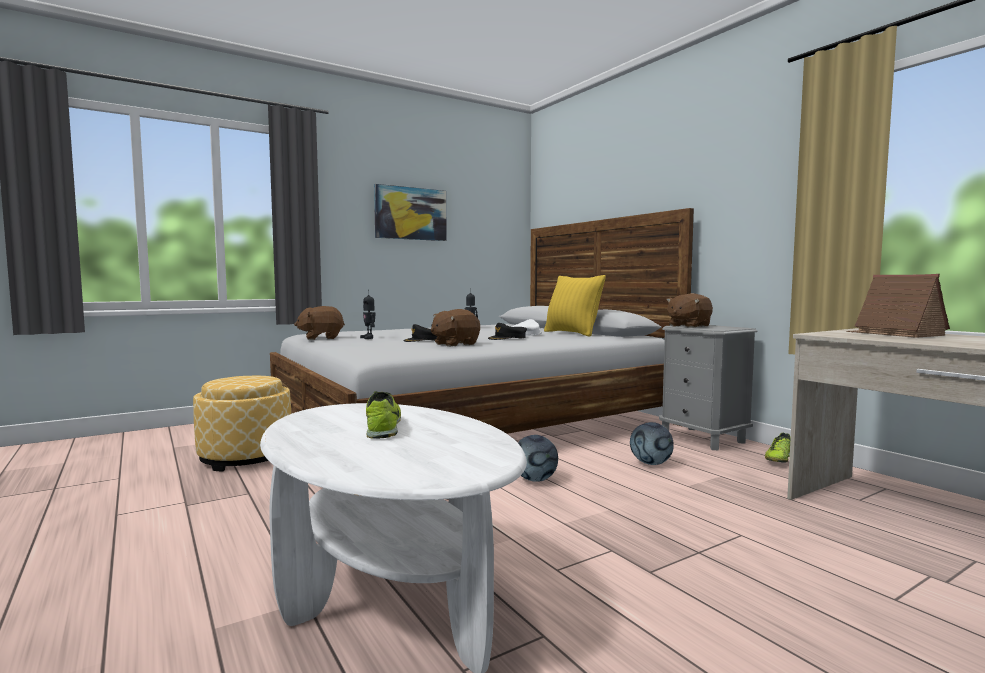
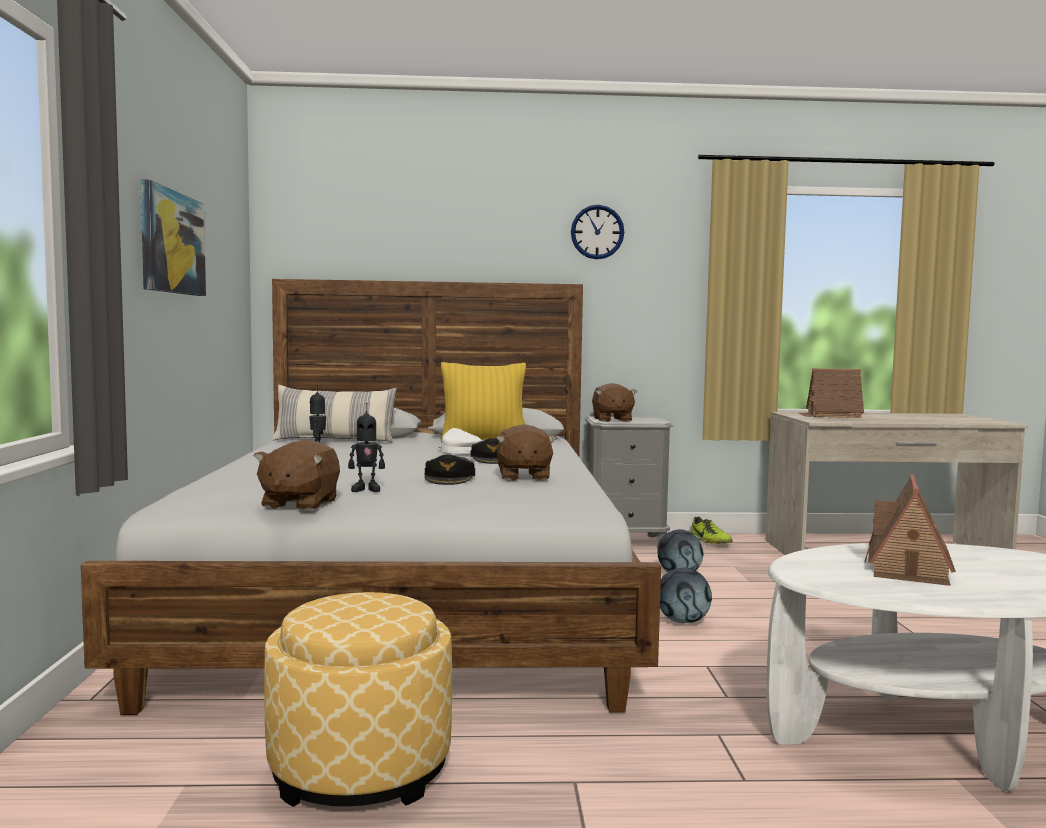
camera: 60 degrees left, 0 degrees up
(382, 426) = (909, 567): shoe -> toy house
(511, 326) = (334, 440): none -> pillow
(711, 159) = (597, 232): none -> wall clock

